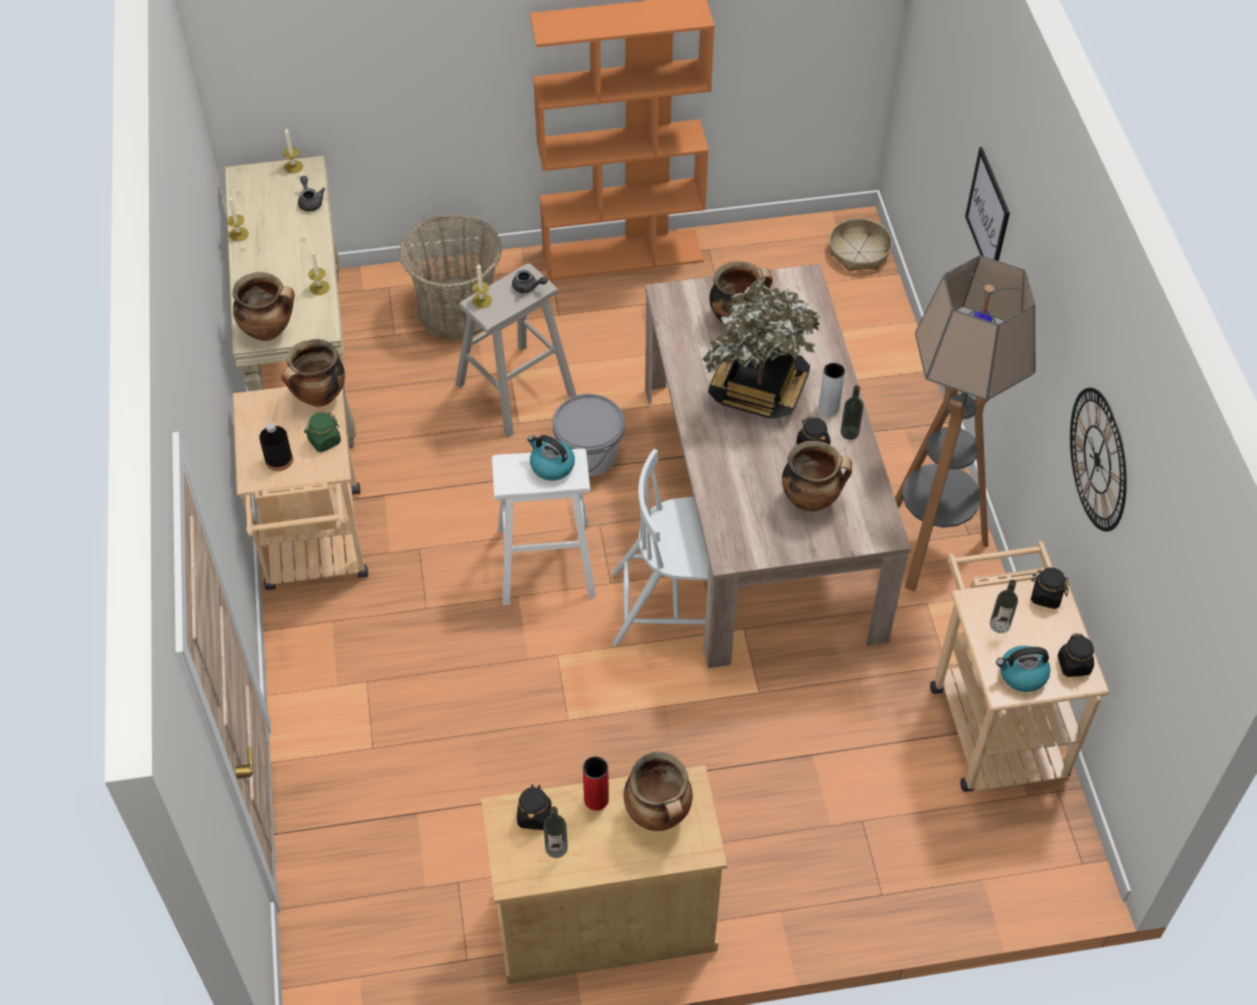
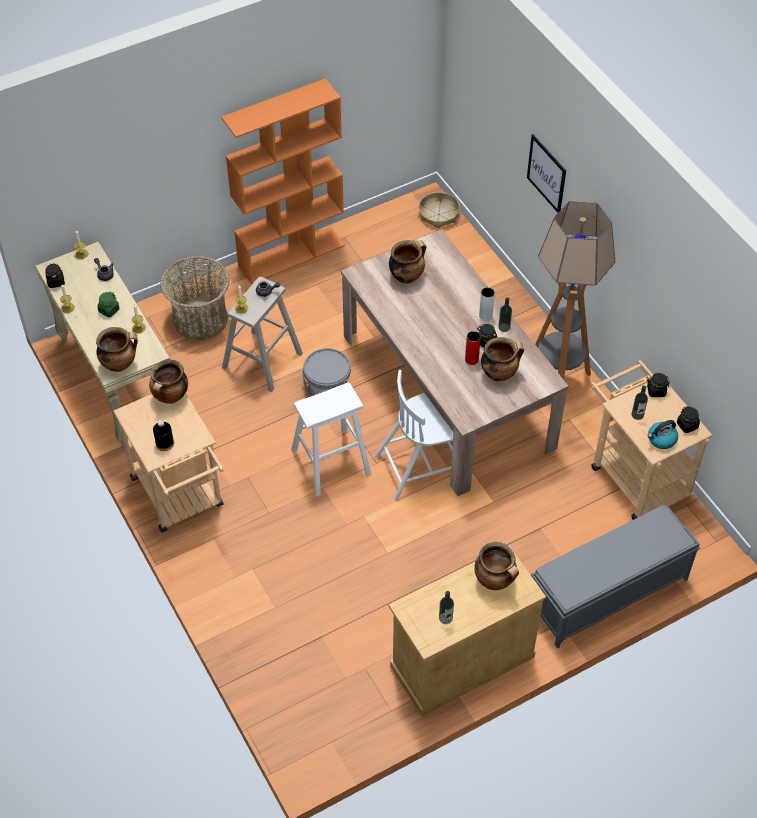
camera: 20 degrees left, 0 degrees up
(324, 441) = (188, 423): green jar -> green jar (109, 310)
(534, 816) = (424, 604): black jar -> black jar (56, 281)
(551, 466) = (334, 398): kettle -> none
(596, 799) = (456, 584): red vase -> red vase (471, 359)
(759, 389) = (439, 316): potted plant -> none
(872, 890) = (607, 594): none -> grey bench
(1098, 459) = (672, 302): wall clock -> none

